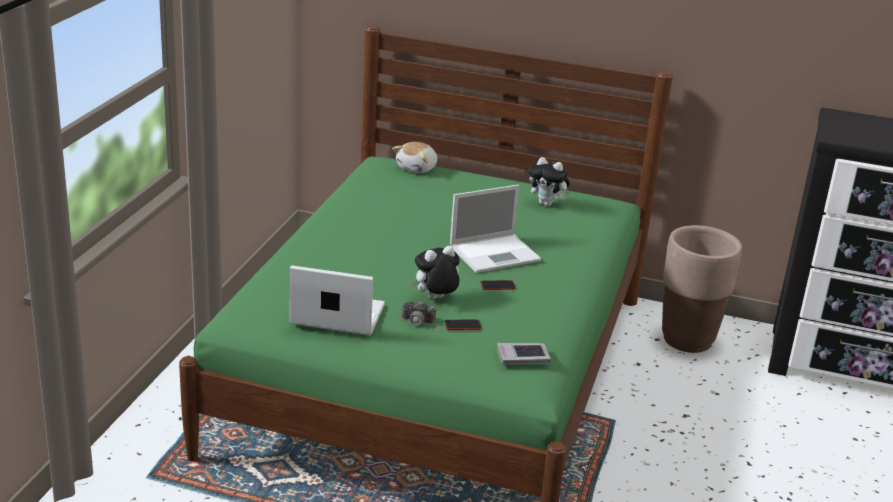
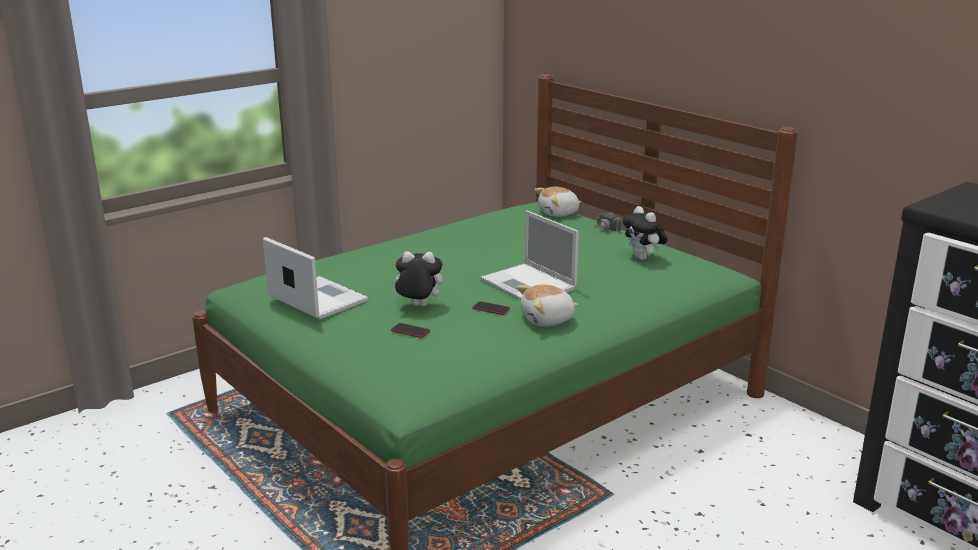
camera: 35 degrees right, 5 degrees down
(420, 322) = (377, 320): camera -> camera (607, 229)
(496, 253) = (529, 285): laptop -> laptop turned 45 degrees clockwise
(522, 358) = (426, 370): book -> none
(551, 284) = (548, 320): none -> plush toy
(687, 340) = (784, 444): brown planter -> none

